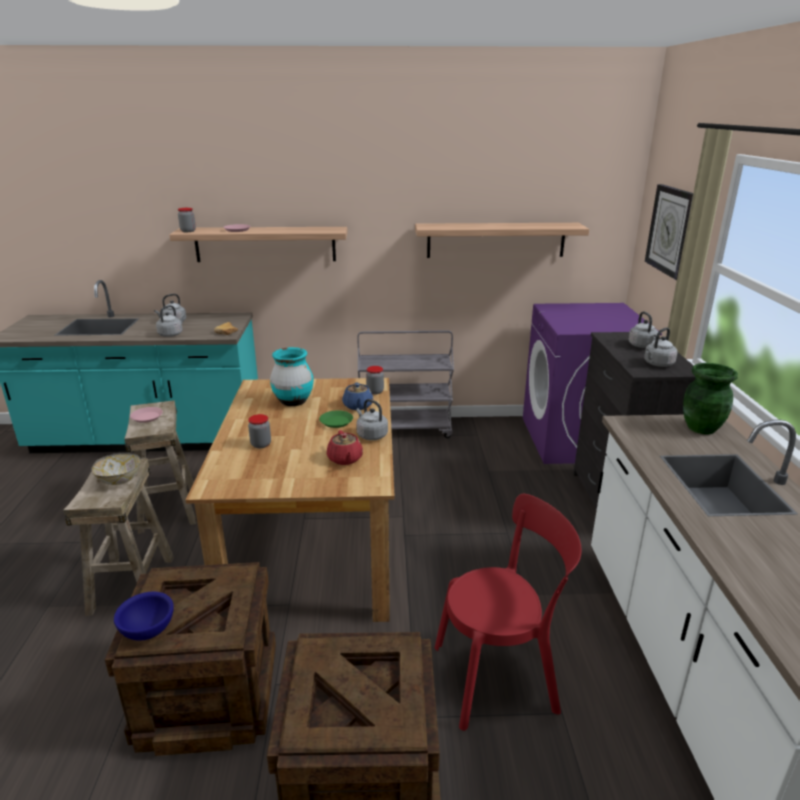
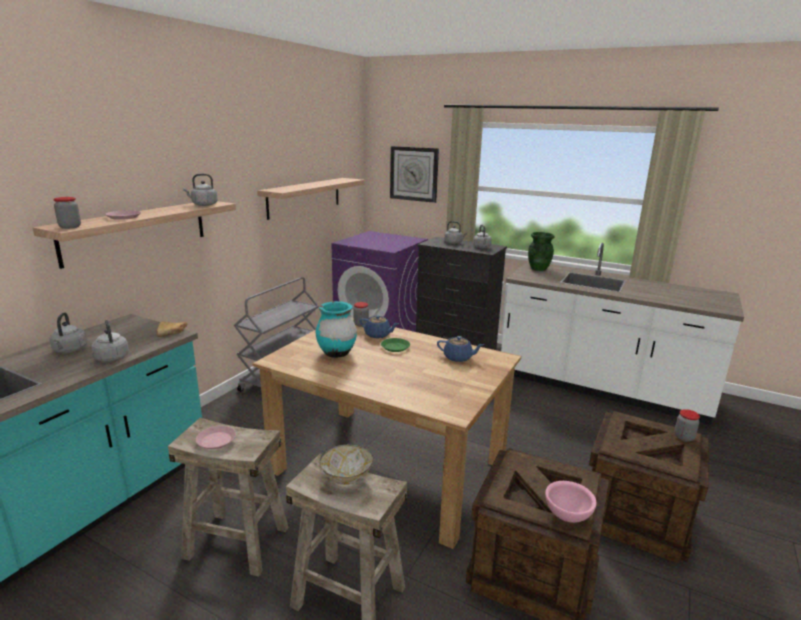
camera: 60 degrees left, 5 degrees down
(148, 630) = (566, 515): blue bowl -> pink bowl
(261, 444) = (401, 380): jar -> jar (684, 437)
(345, 459) = (458, 358): red teapot -> blue teapot
(371, 435) = (431, 342): grey kettle -> grey kettle (203, 205)
(500, 676) = (573, 439): red chair -> none

